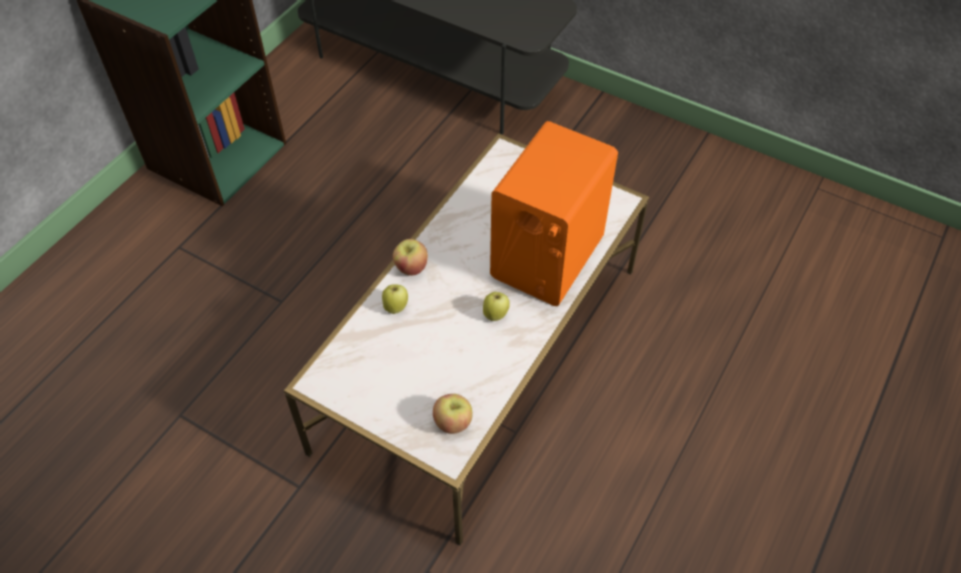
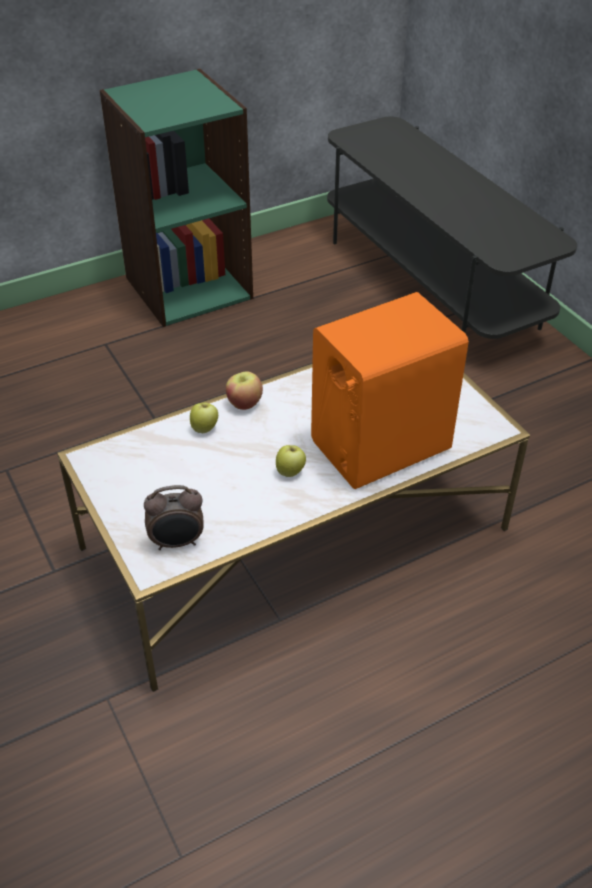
camera: 30 degrees right, 10 degrees down
(453, 422) = (177, 543): apple -> alarm clock

